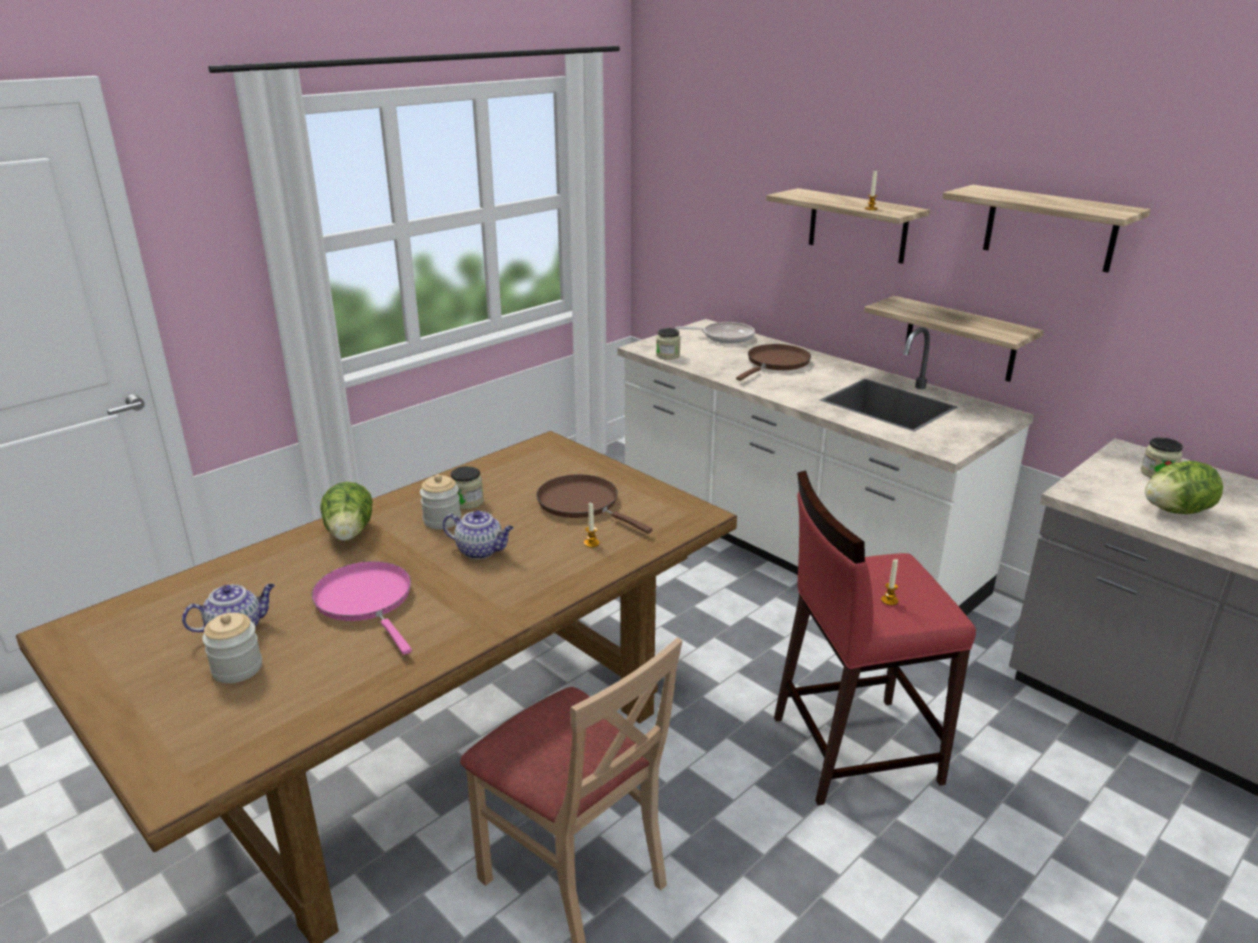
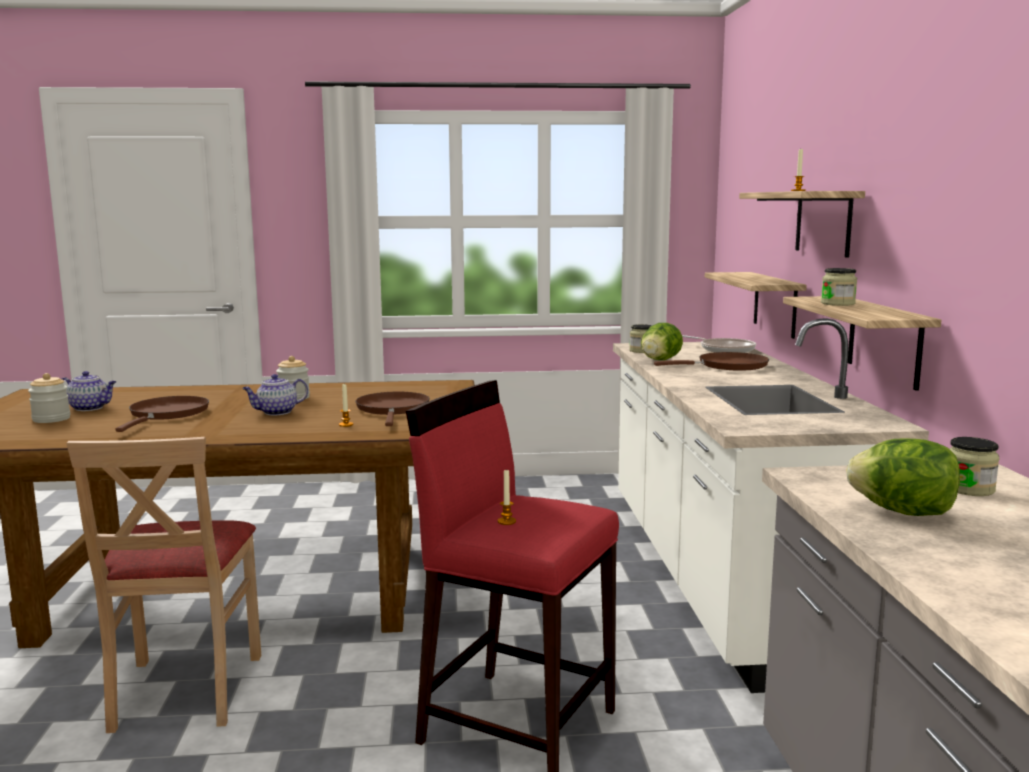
camera: 40 degrees right, 15 degrees down
(350, 534) = (234, 392): lettuce -> lettuce (659, 361)
(366, 601) = (167, 414): pink frying pan -> brown frying pan
(467, 502) = (329, 394): jar -> jar (837, 304)
(481, 551) = (276, 412): teapot -> teapot turned 90 degrees clockwise
(1050, 228) = (944, 189): shelf -> shelf (775, 304)

